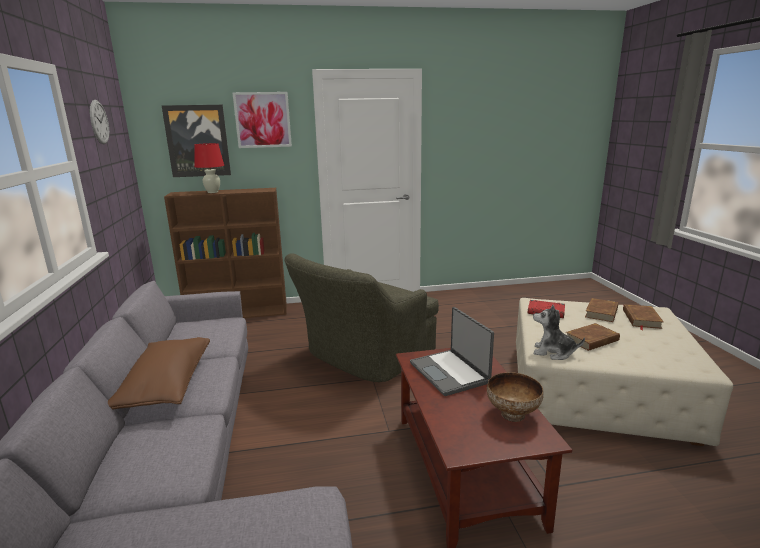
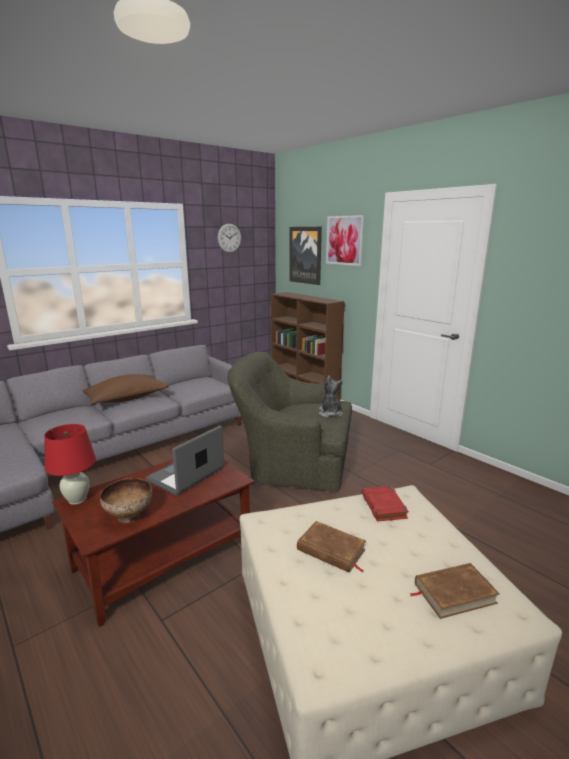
camera: 60 degrees right, 0 degrees up
(212, 192) = (299, 296): red table lamp -> red table lamp (77, 499)
(553, 352) = (273, 525): plush toy -> plush toy (330, 413)
(601, 313) = (434, 551): brown book -> none

